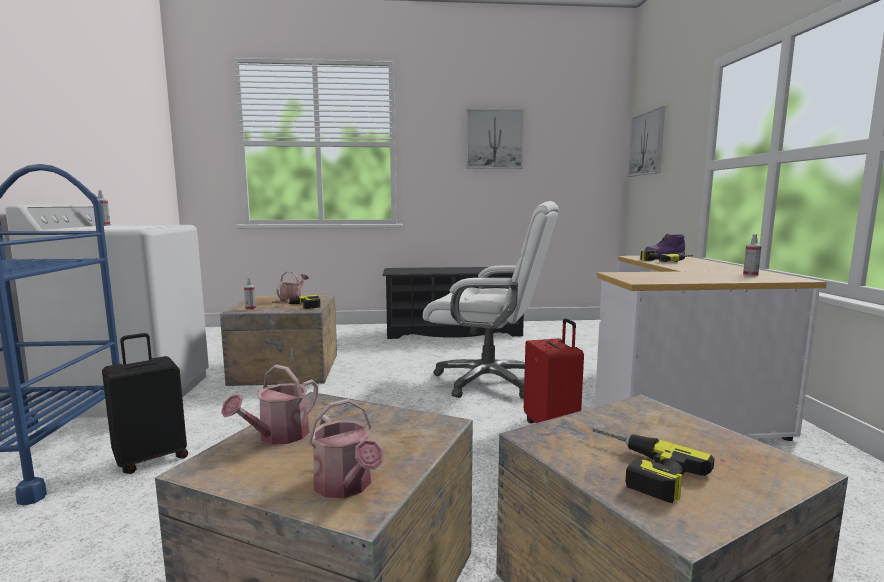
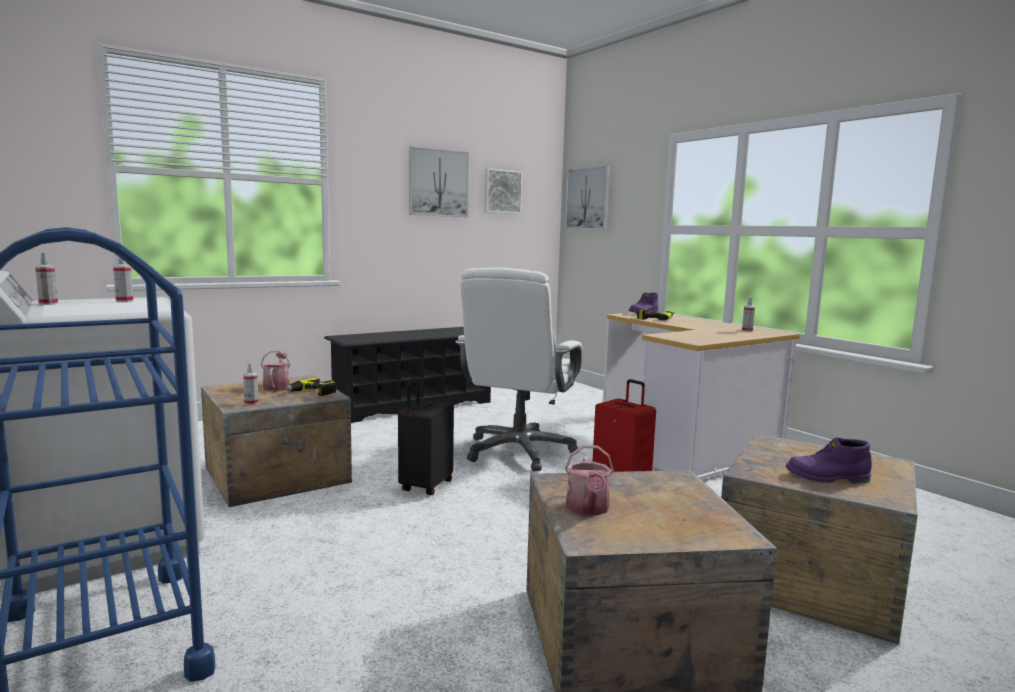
camera: 30 degrees left, 0 degrees up
(150, 225) = (124, 301): none -> spray bottle
(151, 458) = (277, 597): black suitcase -> black suitcase (425, 486)
(346, 486) = (704, 526): watering can -> none
(489, 381) = (518, 451): white office chair -> white office chair turned 120 degrees clockwise
(560, 144) = (502, 191): none -> picture
(636, 468) = (827, 478): power drill -> purple boot

